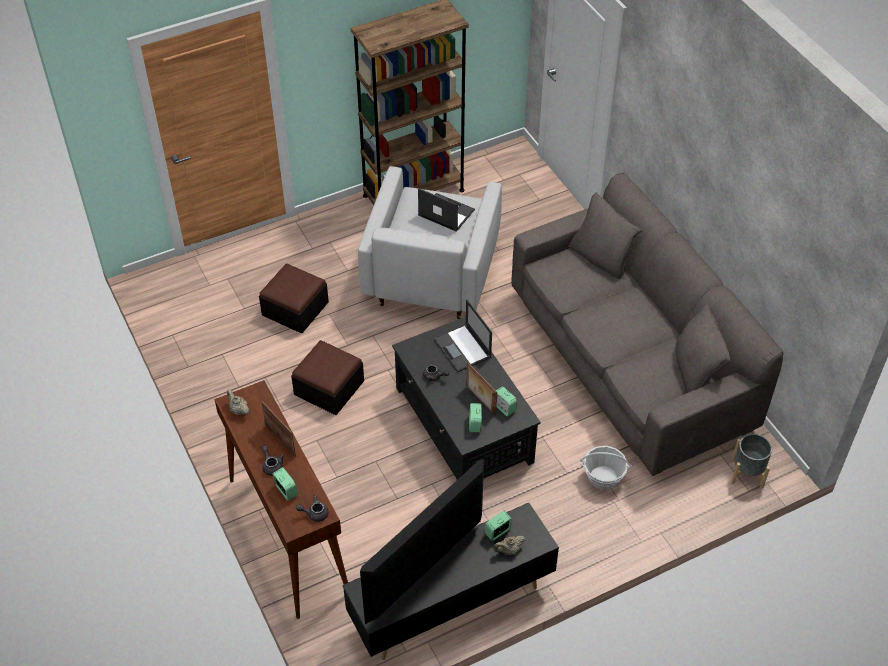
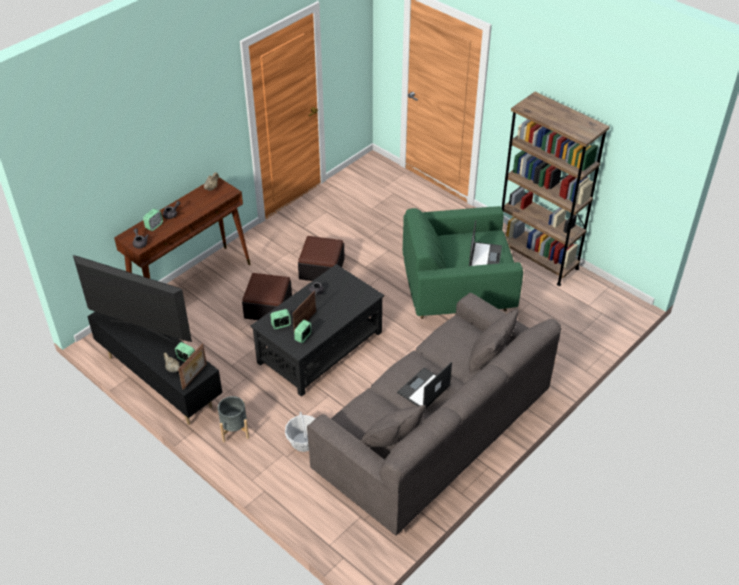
camera: 70 degrees right, 5 degrees down
(281, 440) = (193, 212): picture frame -> picture frame (195, 377)
(295, 308) = (384, 232): ottoman -> ottoman (268, 307)
(431, 275) = (457, 291): white armchair -> green armchair
(463, 348) = (350, 300): laptop -> laptop (423, 389)
(747, 473) = (347, 540): grey planter -> grey planter (234, 430)

